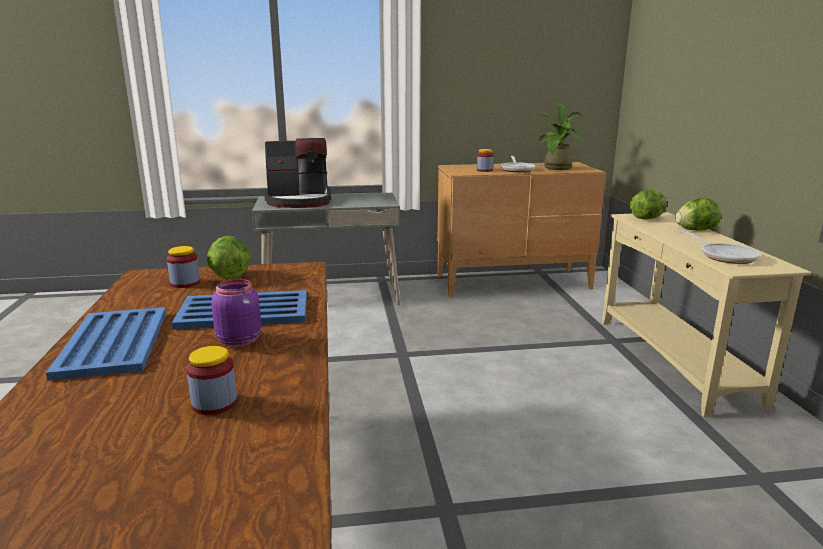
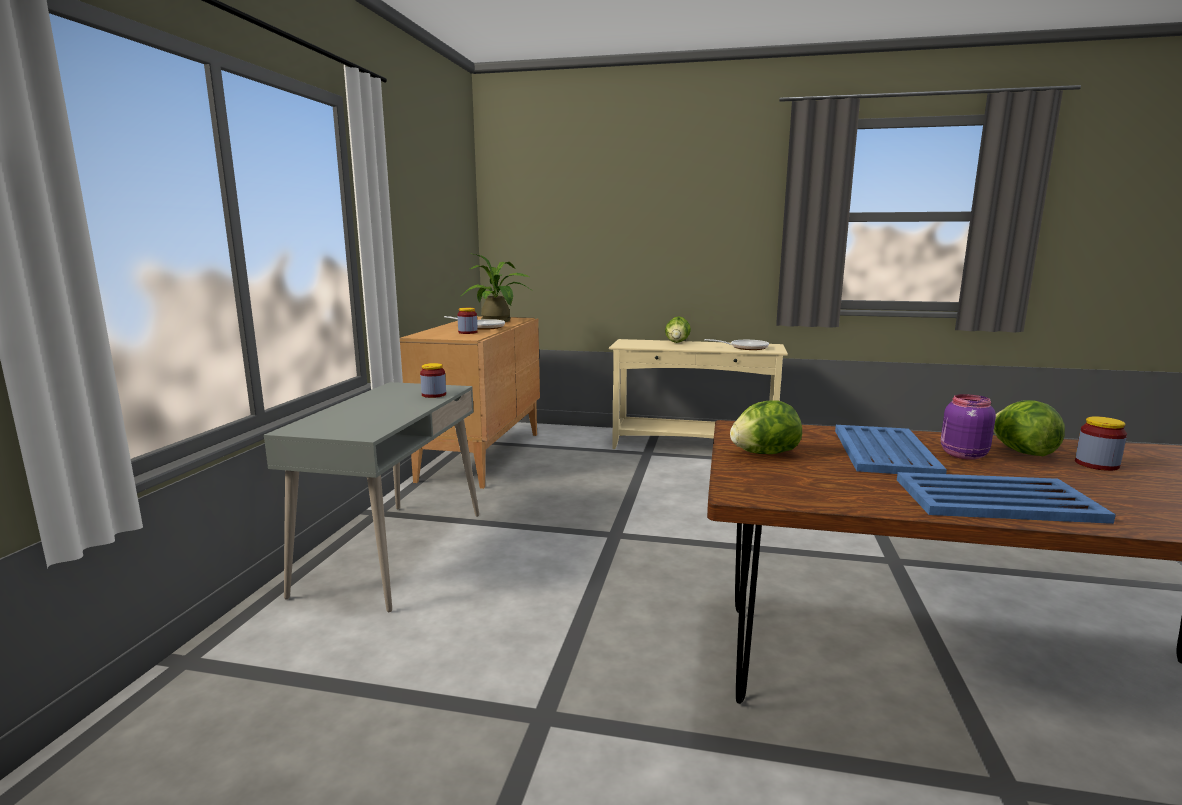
camera: 70 degrees left, 5 degrees down
(185, 283) = (785, 472): jar -> jar (434, 395)
(299, 201) = (360, 417): coffee machine -> none
(647, 218) = (634, 344): lettuce -> lettuce (1021, 452)

